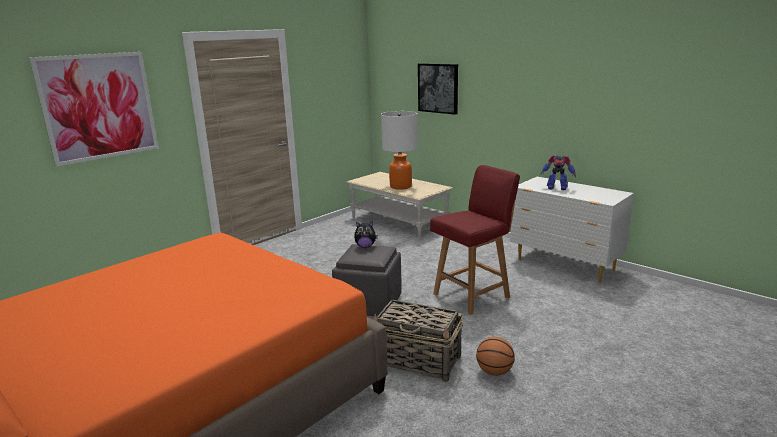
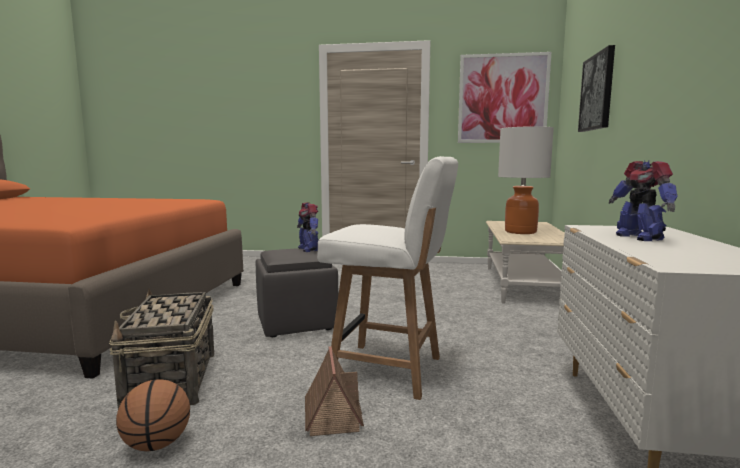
camera: 55 degrees right, 10 degrees down
(99, 107) = (243, 104): picture -> picture (502, 99)
(365, 246) = (309, 249): plush toy -> toy robot
(473, 295) = (389, 370): red chair -> white chair
(505, 321) = (332, 414): none -> toy house

